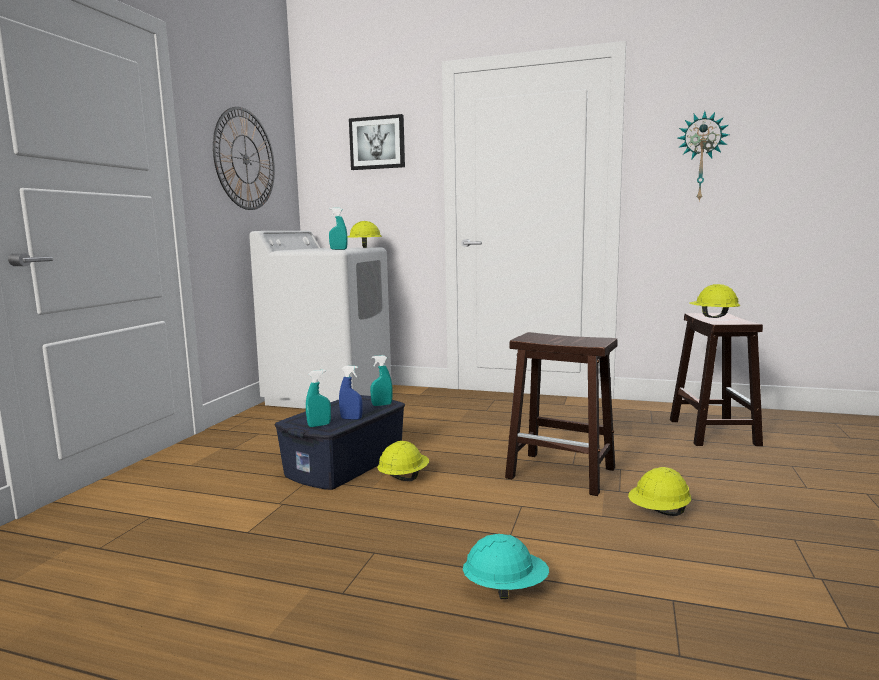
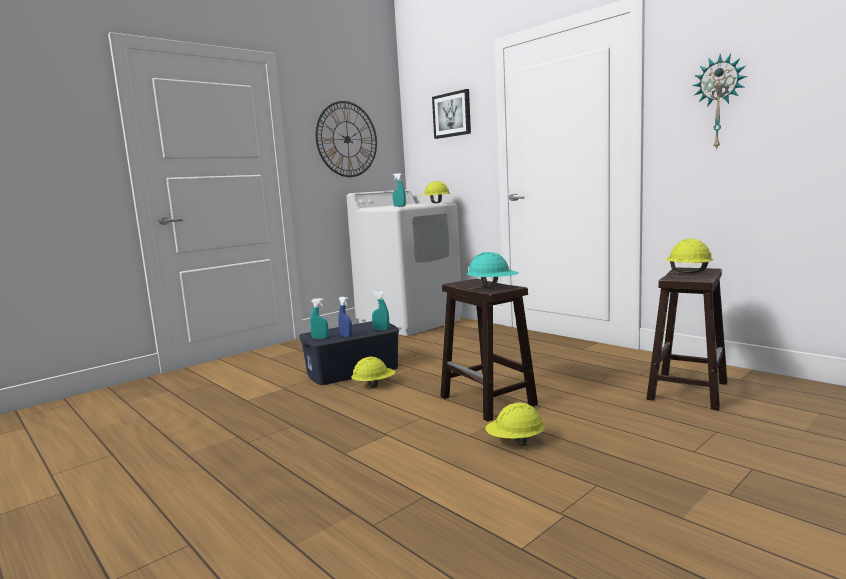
camera: 30 degrees right, 0 degrees up
(505, 589) = (332, 462): turquoise hard hat -> turquoise hard hat (493, 287)

